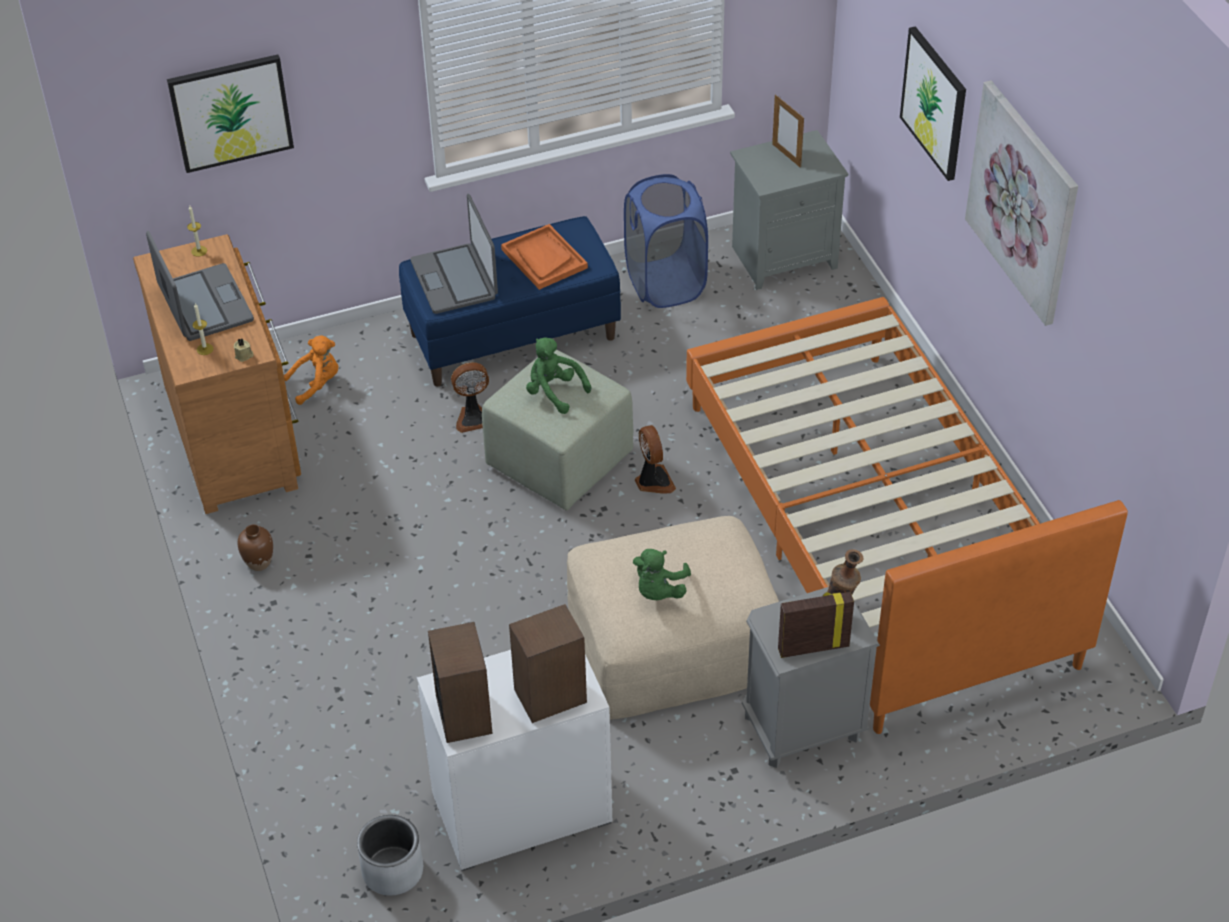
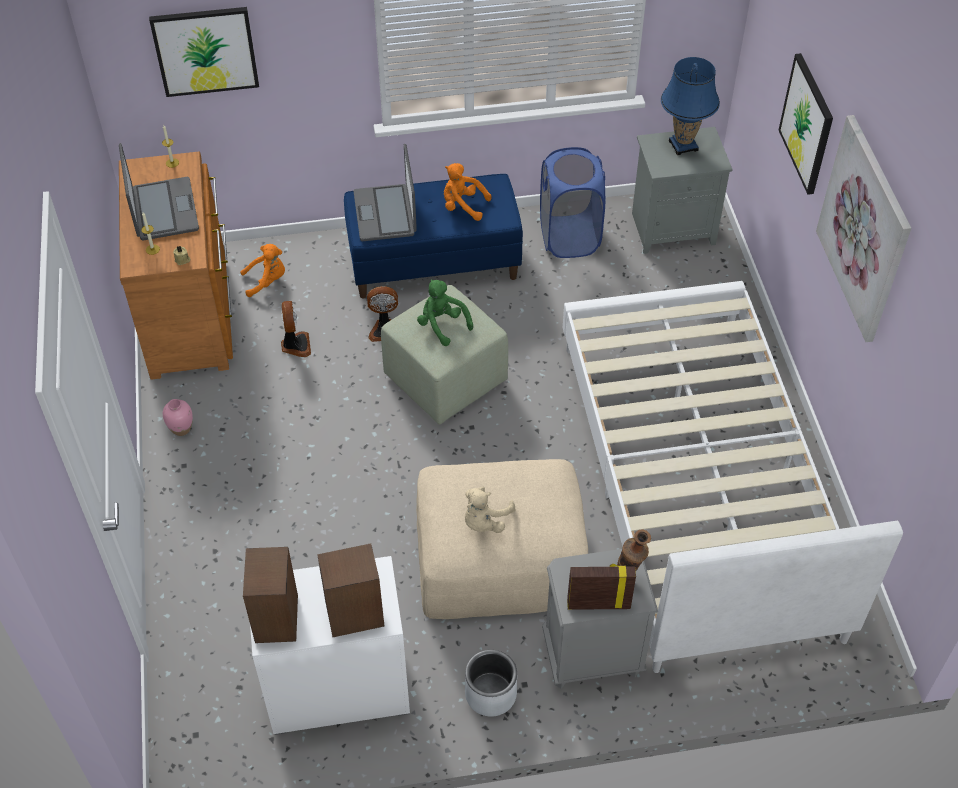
camera: 10 degrees right, 5 degrees up
(259, 562) = (181, 428): brown vase -> pink vase
(392, 870) = (217, 723): grey planter -> grey planter (490, 694)
(544, 259) = (463, 206): orange tray -> orange plush toy
(653, 481) = (518, 409): fan -> fan (295, 345)
(659, 590) = (484, 521): green plush toy -> beige plush toy
(786, 155) = (683, 146): picture frame -> blue table lamp
(876, 531) = (695, 485): orange bed -> white bed

